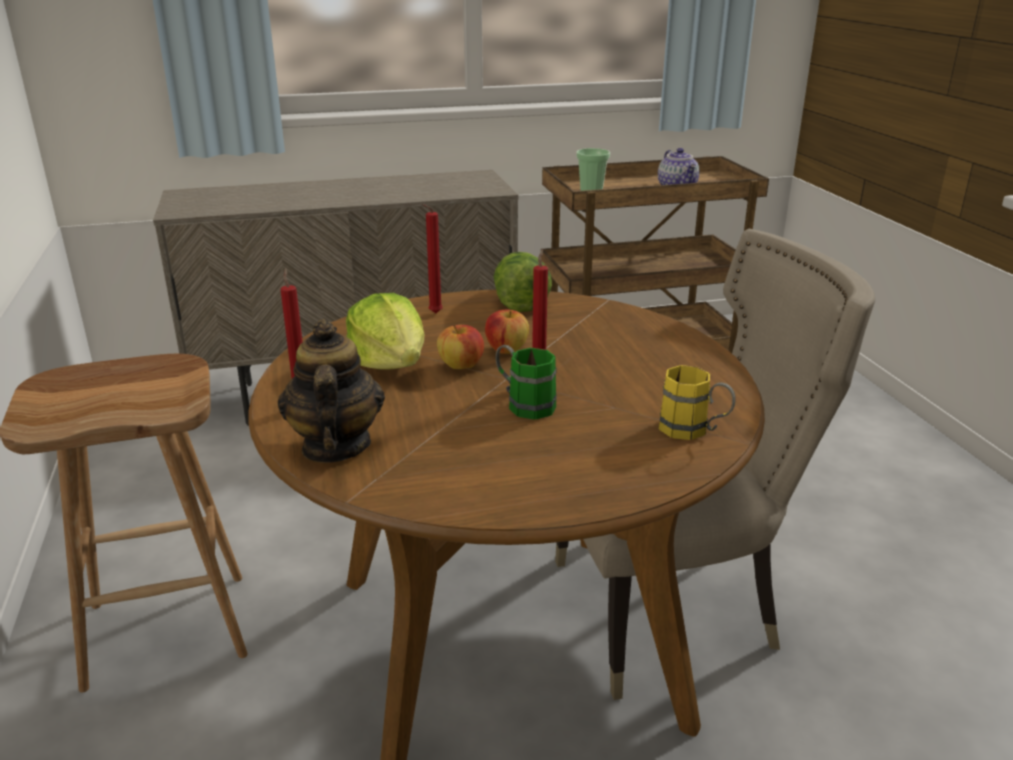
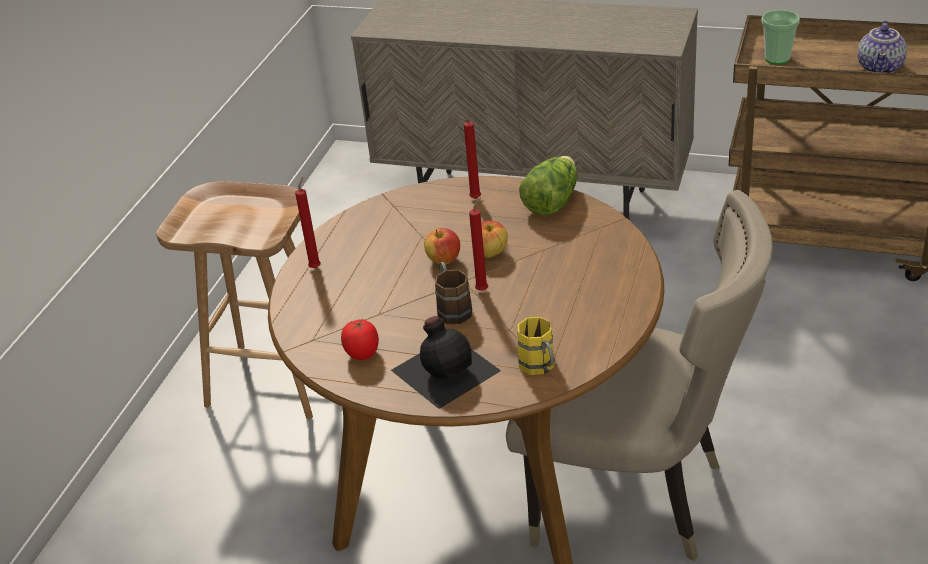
camera: 35 degrees right, 10 degrees up
(335, 446) = (308, 307): teapot -> none
(390, 363) = (400, 243): lettuce -> none
(463, 474) = (362, 354): none -> tomato
(523, 404) = (452, 308): green mug -> brown mug
(588, 461) = (445, 369): none -> black bottle

